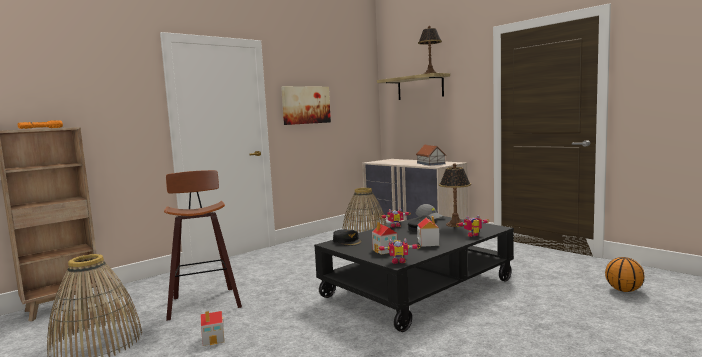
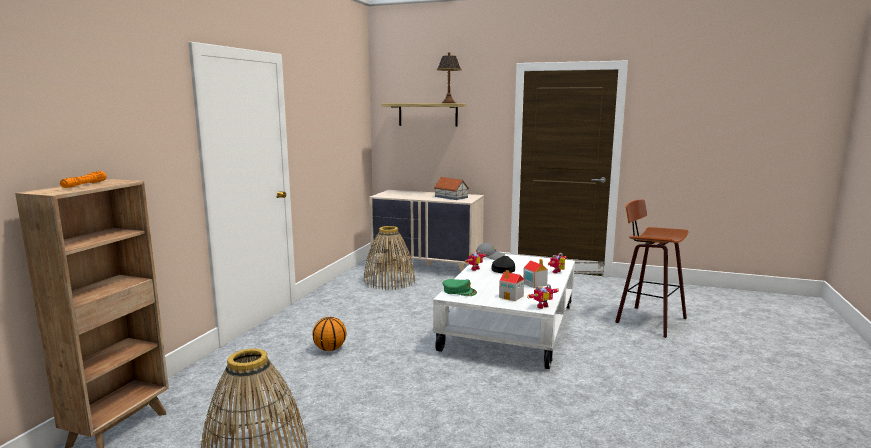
camera: 30 degrees left, 5 degrees up
(203, 302) = (314, 382): stool -> stool (648, 320)
(214, 339) = (389, 416): toy house -> none
(306, 105) = (318, 132): picture -> none
(347, 241) = (459, 291): black cap -> green cap
(417, 288) = (509, 327): black coffee table -> white coffee table
(455, 224) = (525, 262): table lamp -> none
(624, 290) = (654, 303): basketball -> basketball (330, 349)

